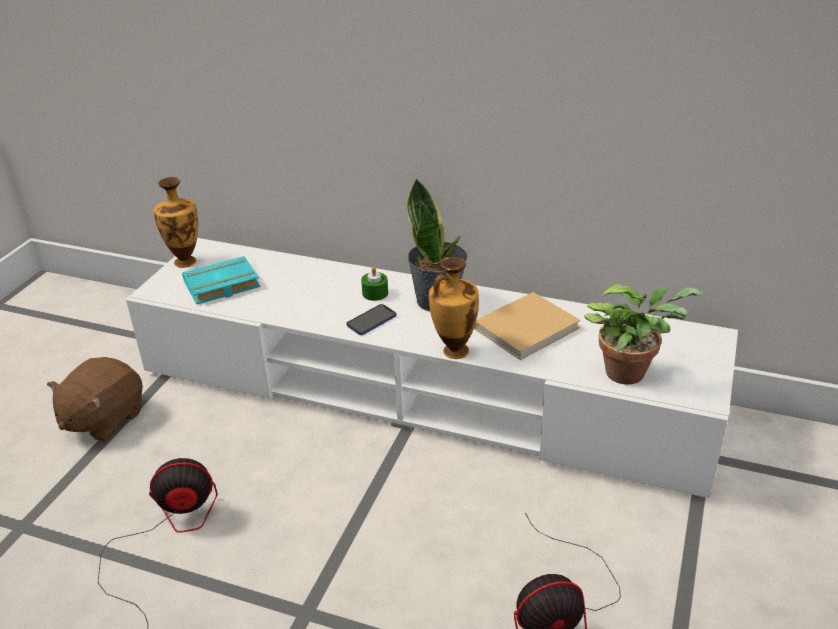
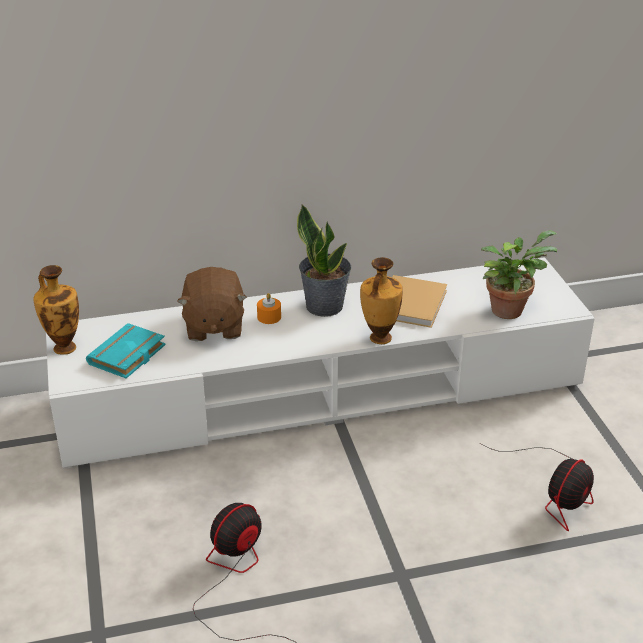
camera: 35 degrees left, 0 degrees up
(103, 419) = (68, 523): brown plush toy -> brown plush toy (213, 326)
(371, 321) = (292, 339): phone -> none
(375, 293) = (269, 317): green candle -> orange candle

